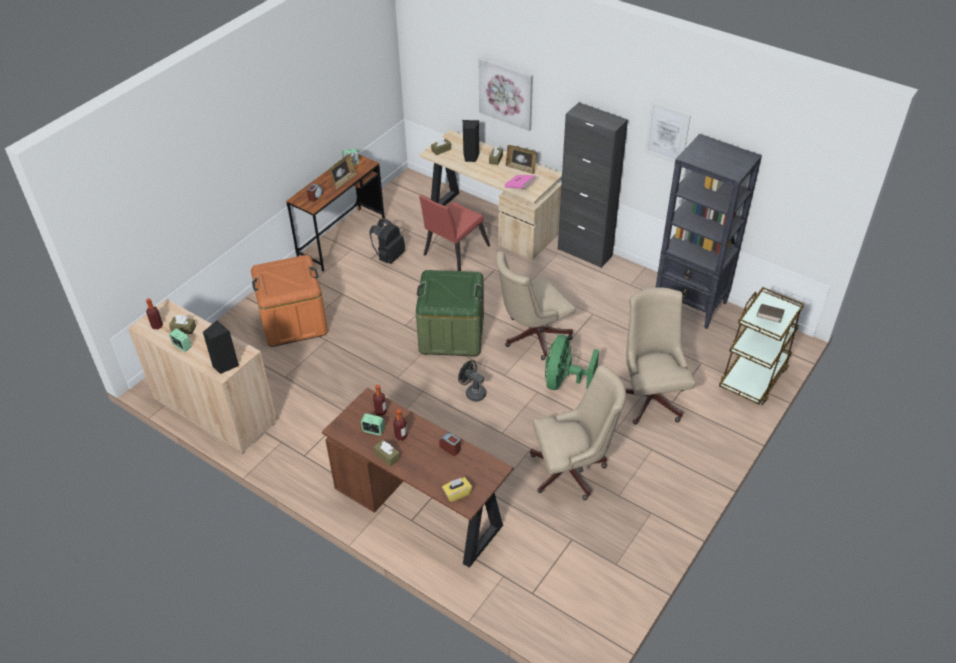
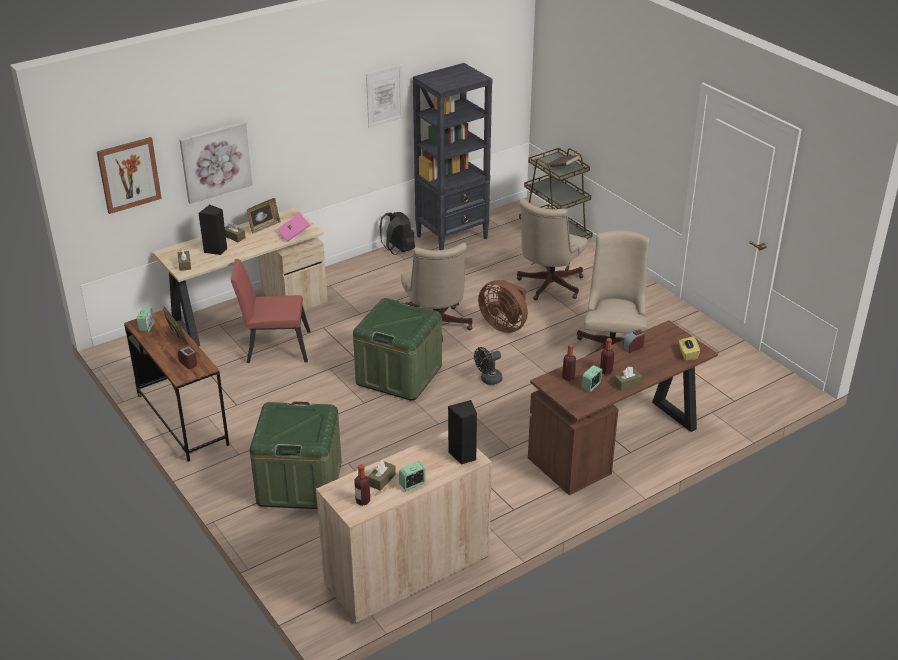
camera: 70 degrees left, 10 degrees down
(293, 321) = (299, 483): orange storage box -> green storage box
(389, 257) = (244, 391): black backpack -> black backpack (398, 250)
(442, 61) = (129, 174): none -> picture
(453, 252) = (274, 346): red chair -> red chair turned 120 degrees clockwise
(564, 381) = (504, 325): green fan -> brown fan
(585, 252) = (341, 270): black cabinet -> none
(650, 396) = (548, 286): beige office chair -> beige office chair turned 75 degrees counterclockwise

